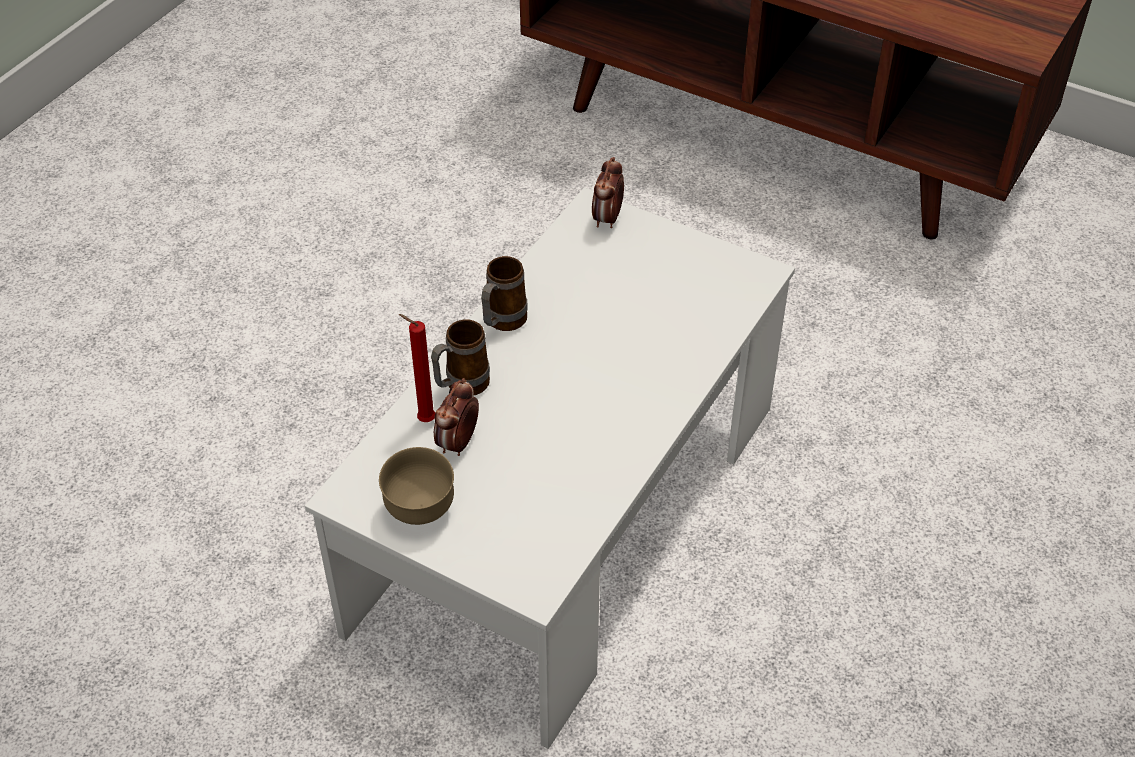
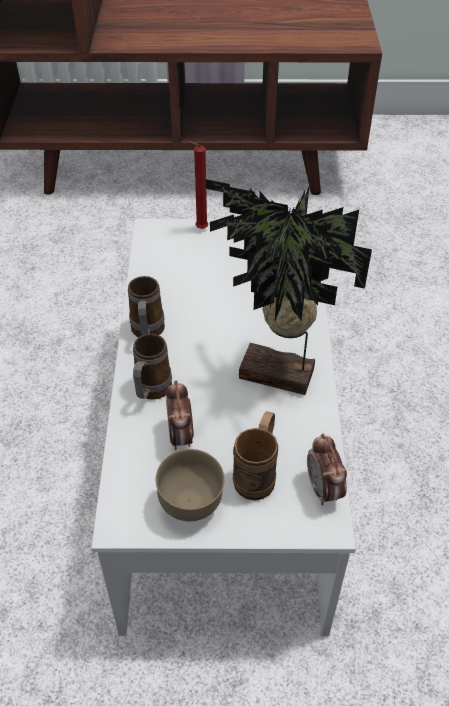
camera: 30 degrees left, 0 degrees up
(423, 420) = (140, 431): red candle -> red candle (199, 229)
(506, 512) = (258, 473): none -> brown mug
(600, 429) = (277, 379): none -> potted plant
(607, 219) = (168, 233): alarm clock -> alarm clock (323, 490)

